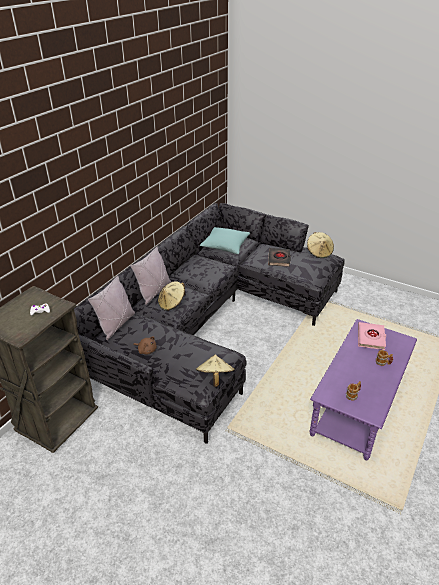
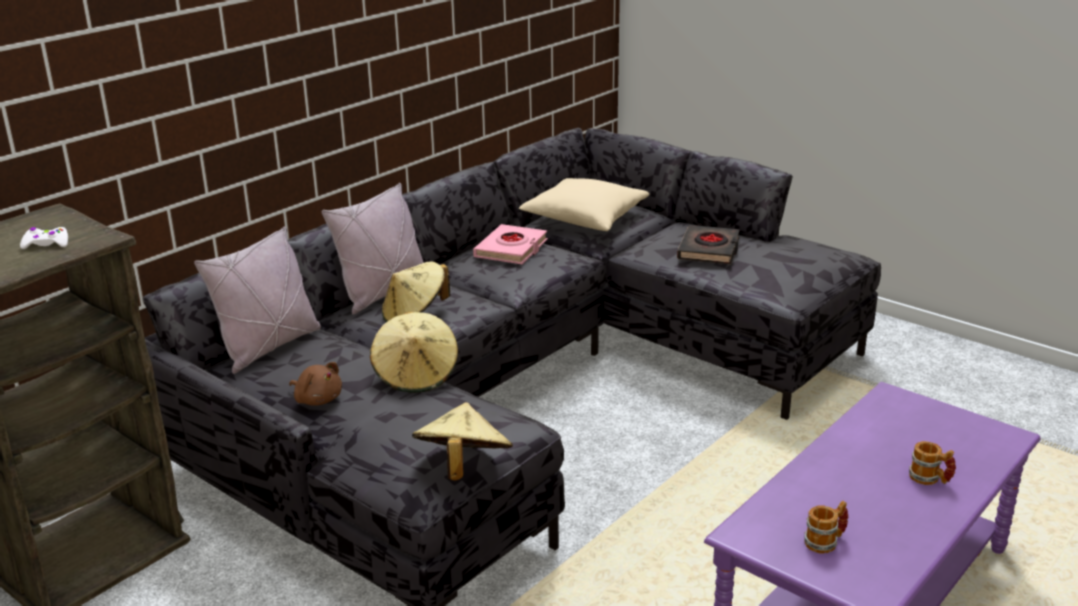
camera: 10 degrees right, 10 degrees down
(225, 246) = (585, 219): turquoise pillow -> beige pillow
(319, 252) = (816, 243): beige hat -> beige hat (416, 375)
(371, 338) = (909, 424): pink book -> pink book (511, 249)

